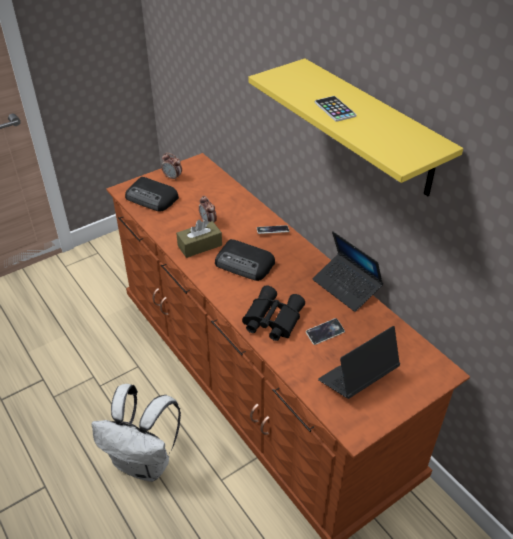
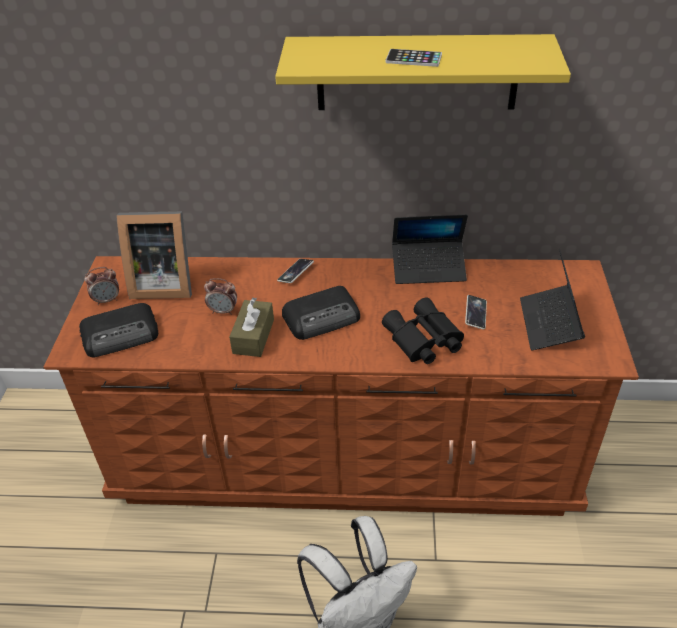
camera: 50 degrees left, 0 degrees up
(206, 187) = (162, 283): none -> picture frame

